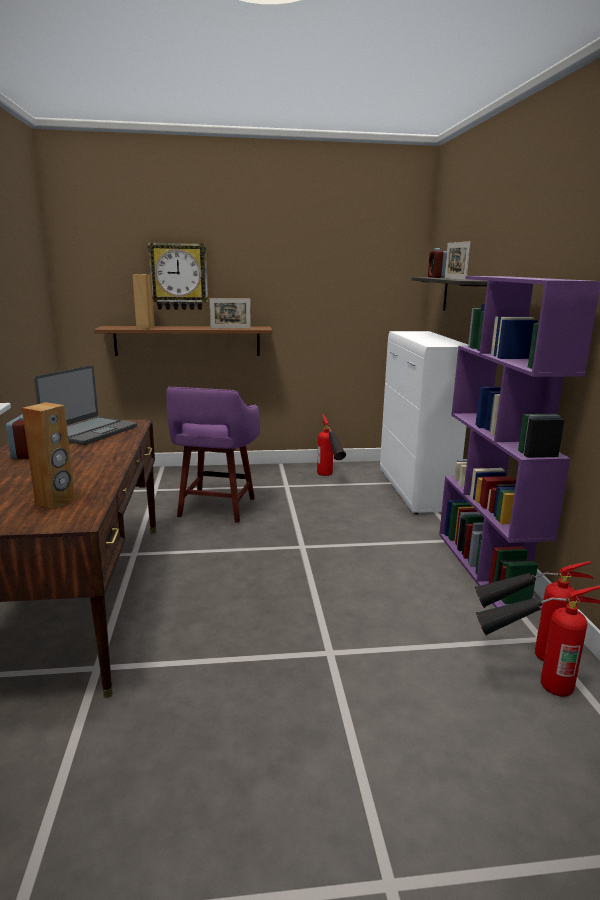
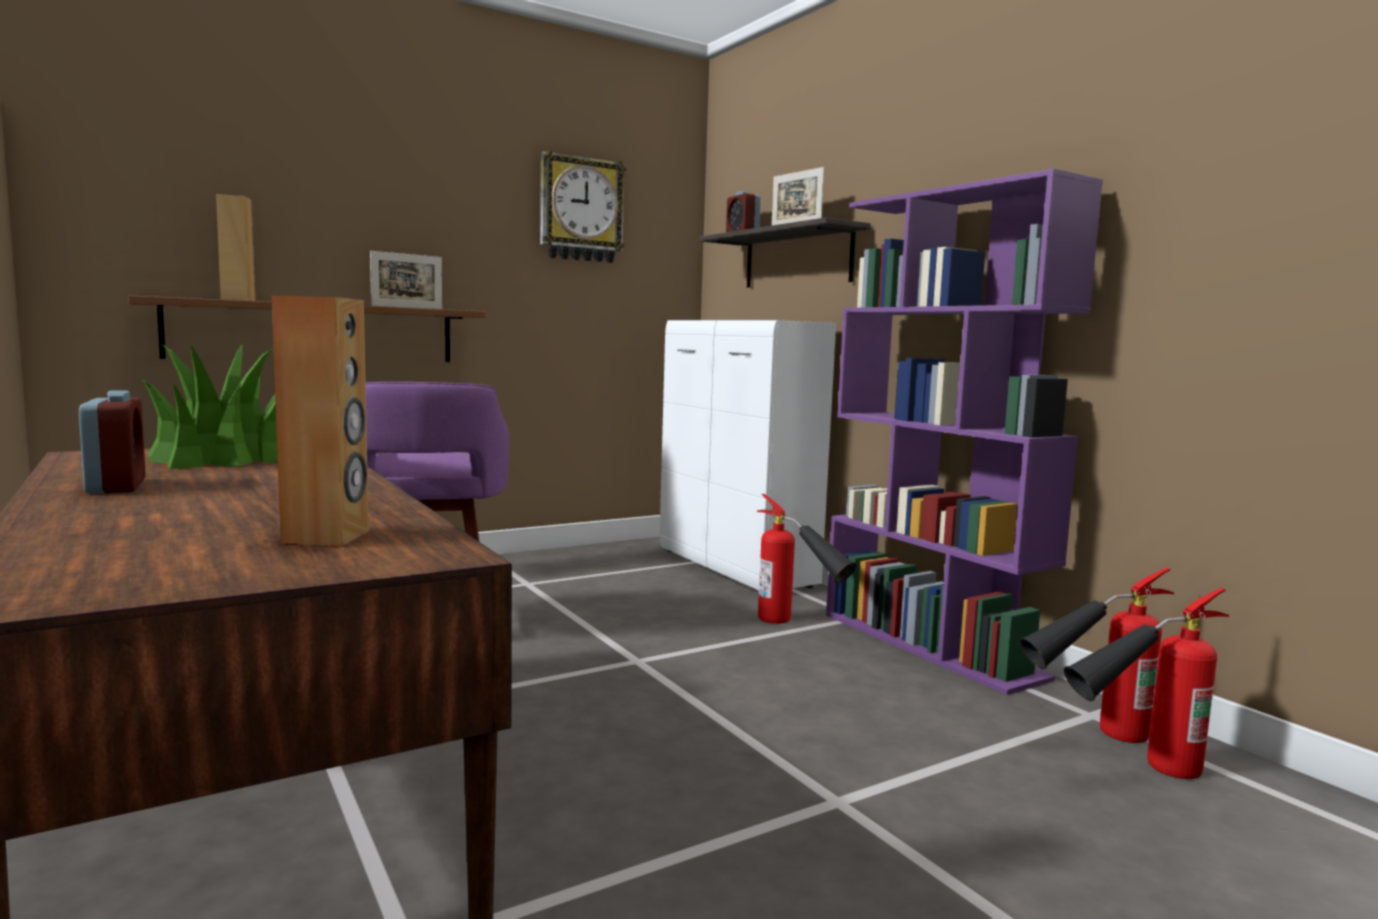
camera: 25 degrees left, 10 degrees down
(90, 432) = (223, 457): laptop -> potted plant
(179, 276) = (300, 213): wall clock -> wall clock (581, 209)
(329, 478) = (589, 566): fire extinguisher -> fire extinguisher (797, 627)

